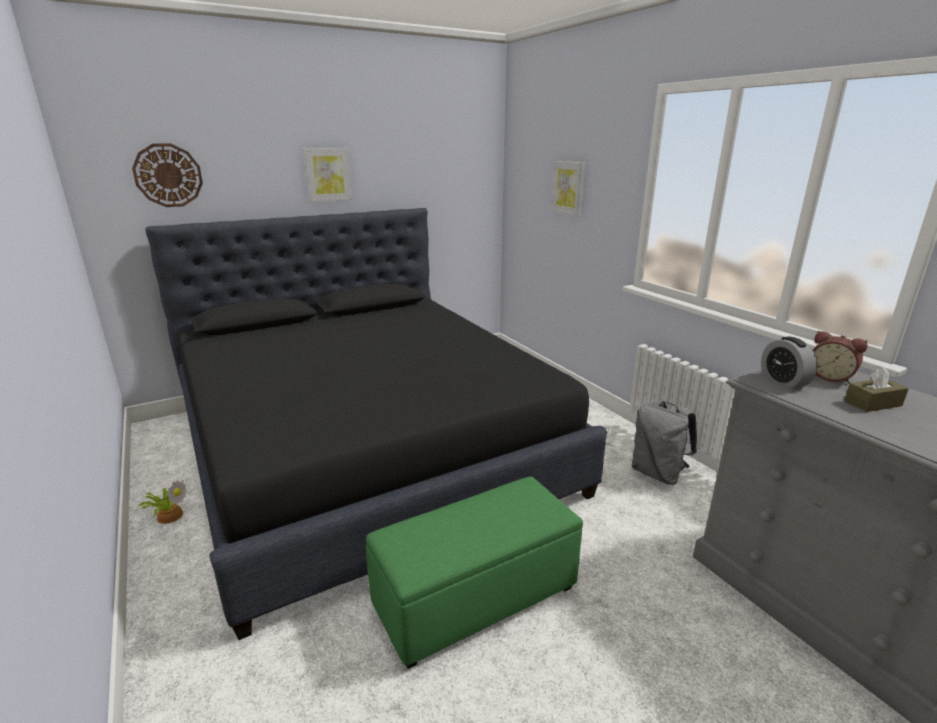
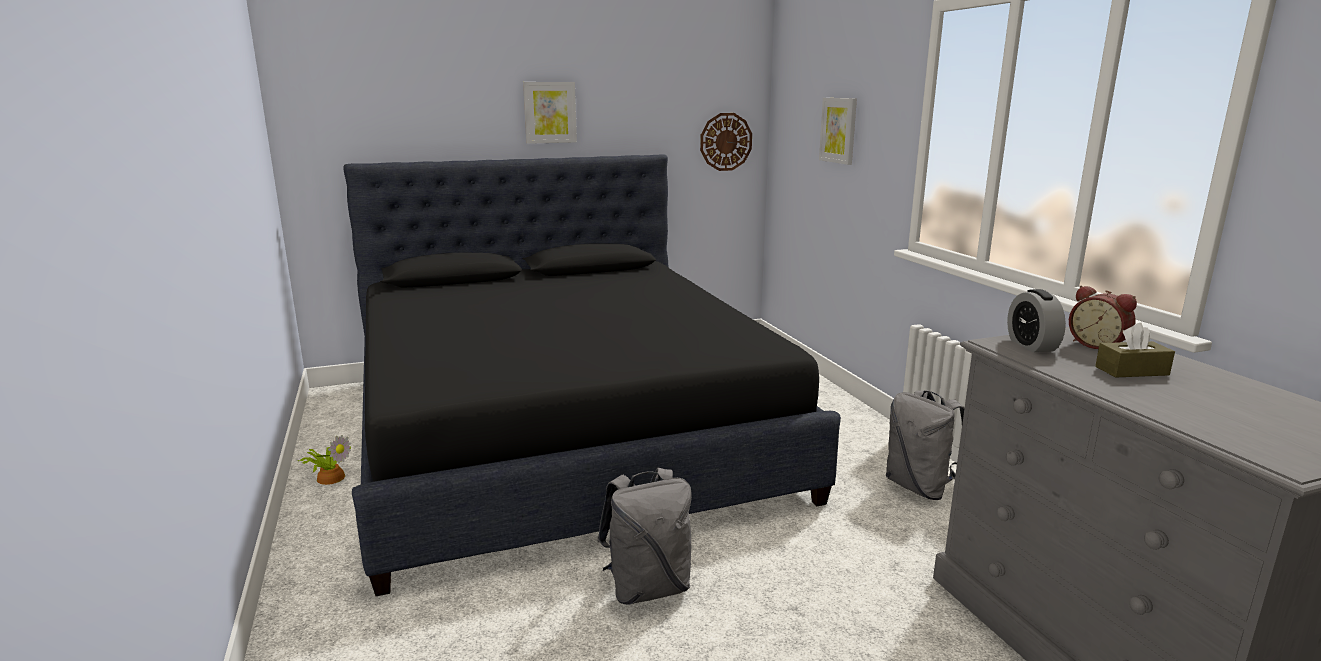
camera: 10 degrees right, 5 degrees down
(168, 175) = (373, 109): wall clock -> wall clock (725, 142)
(477, 596) = (648, 588): green ottoman -> grey backpack

